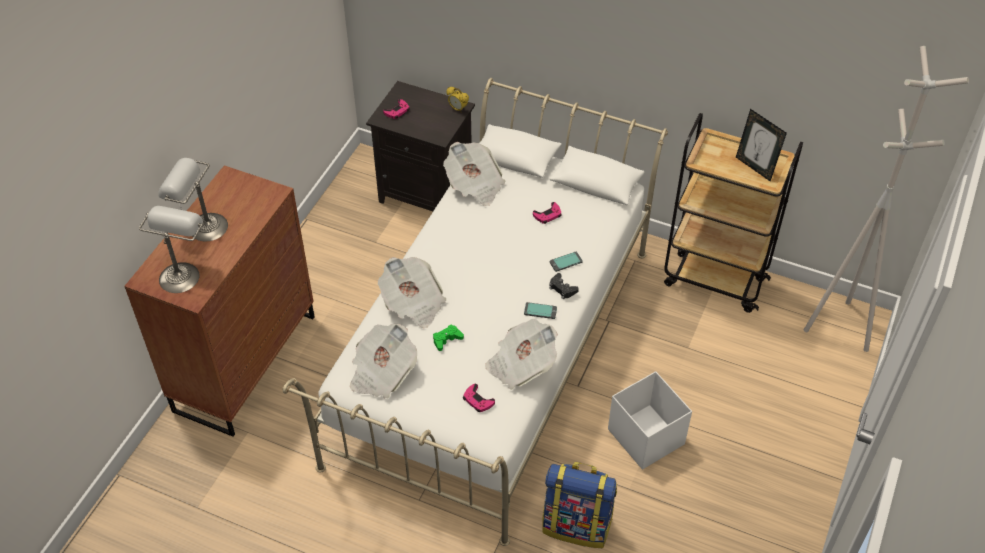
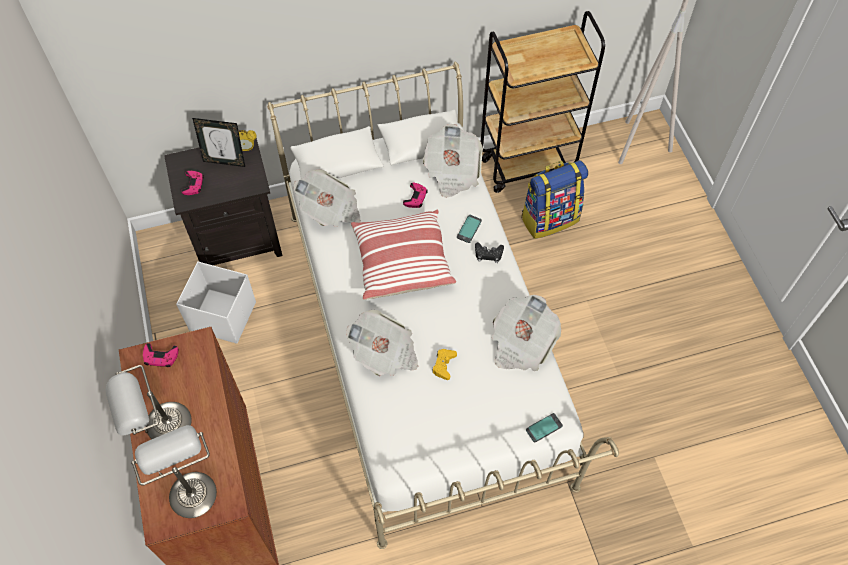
camera: 40 degrees left, 10 degrees up
(382, 373) = (419, 435): newspaper -> newspaper (452, 172)
(447, 339) = (443, 365): green game controller -> yellow game controller
(478, 400) = (519, 399): pink game controller -> pink game controller (160, 357)
(490, 252) = (401, 262): none -> pillow
(540, 311) = (491, 285): phone -> phone (544, 428)
(577, 524) = (610, 431): backpack -> backpack (549, 218)
(645, 436) = (592, 324): white storage box -> white storage box (222, 315)
(755, 167) = (560, 54): picture frame -> picture frame (225, 161)

